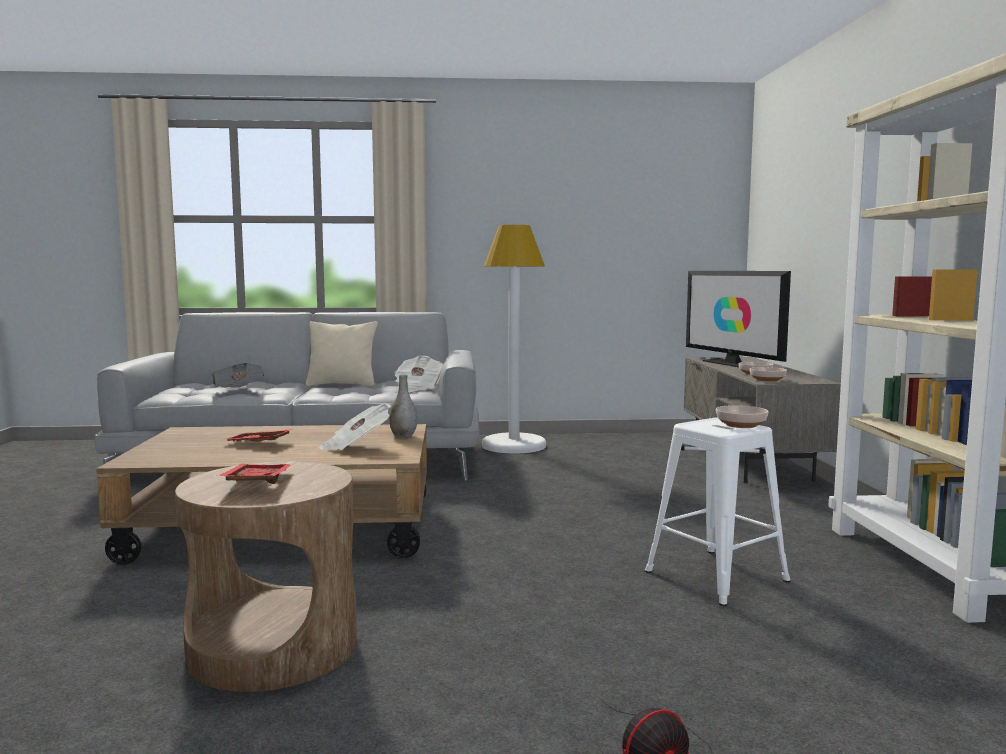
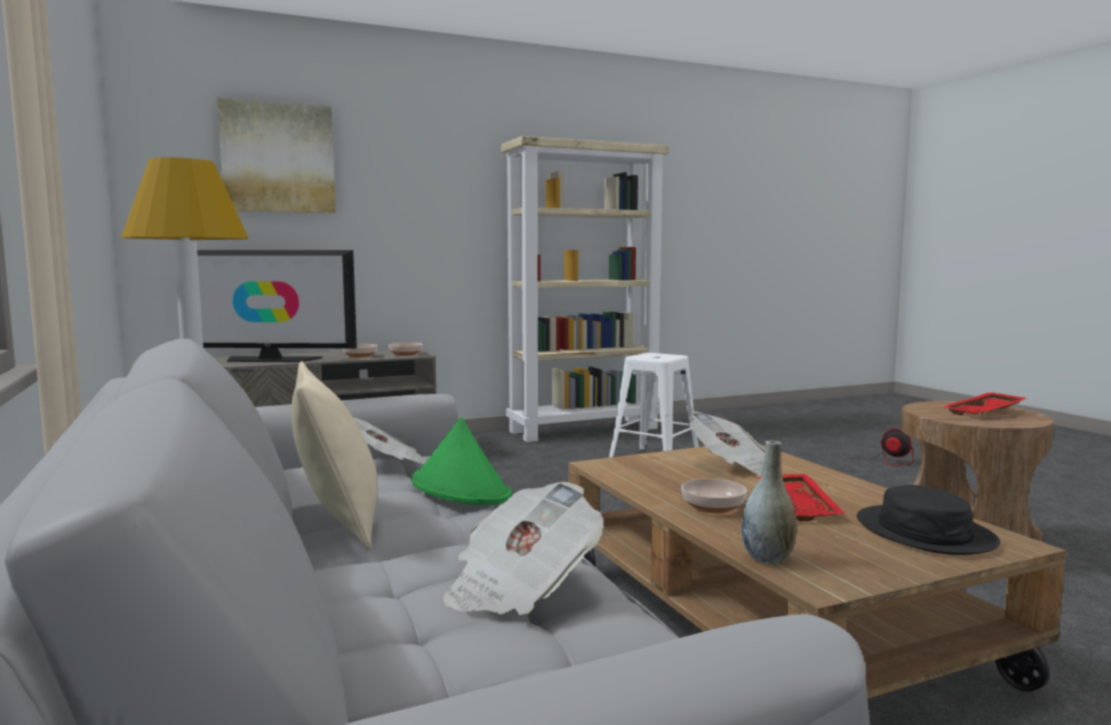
camera: 110 degrees left, 0 degrees up
(176, 453) = (925, 532): none -> black hat
(355, 392) = (460, 489): none -> green hat
(403, 436) = (652, 459): grey vase -> grey vase (767, 558)
(733, 364) = (270, 360): television -> television turned 45 degrees clockwise
(740, 425) = (650, 354): bowl -> bowl (713, 507)
(800, 184) = (278, 158): none -> picture

